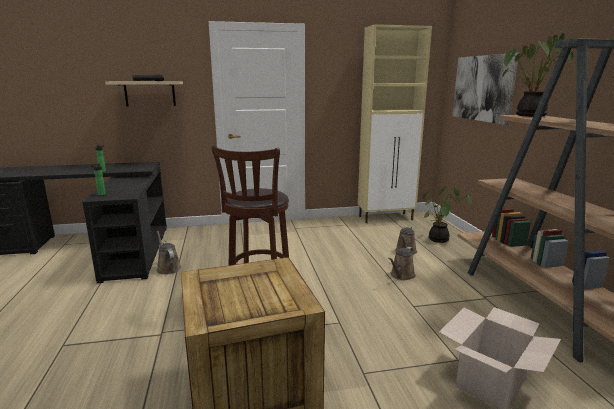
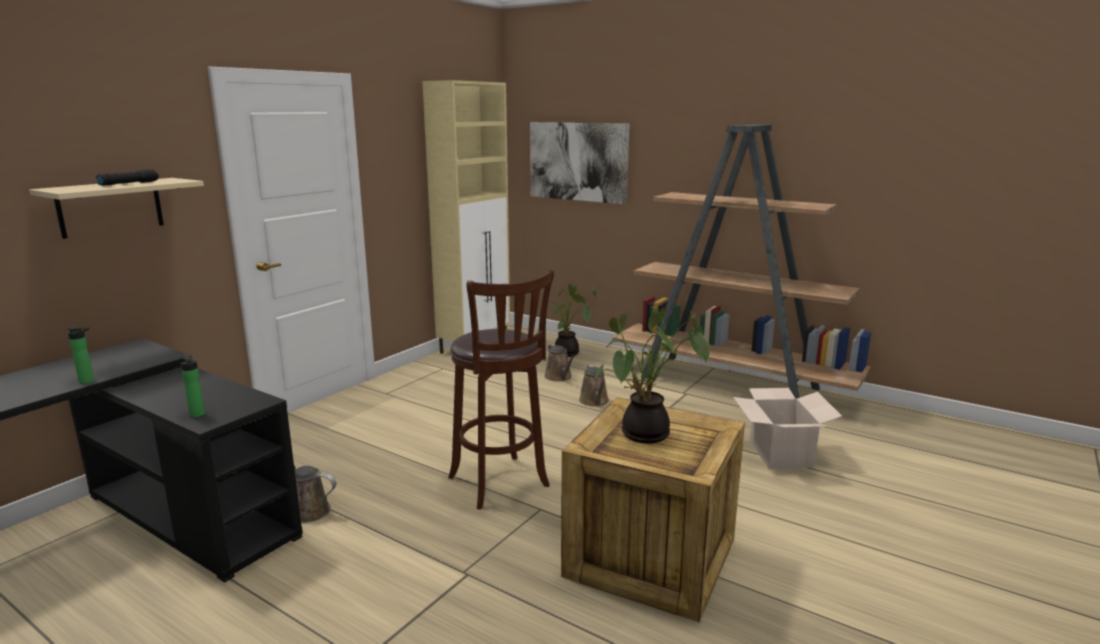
camera: 45 degrees left, 0 degrees up
(529, 115) = (680, 195): potted plant -> potted plant (645, 436)

